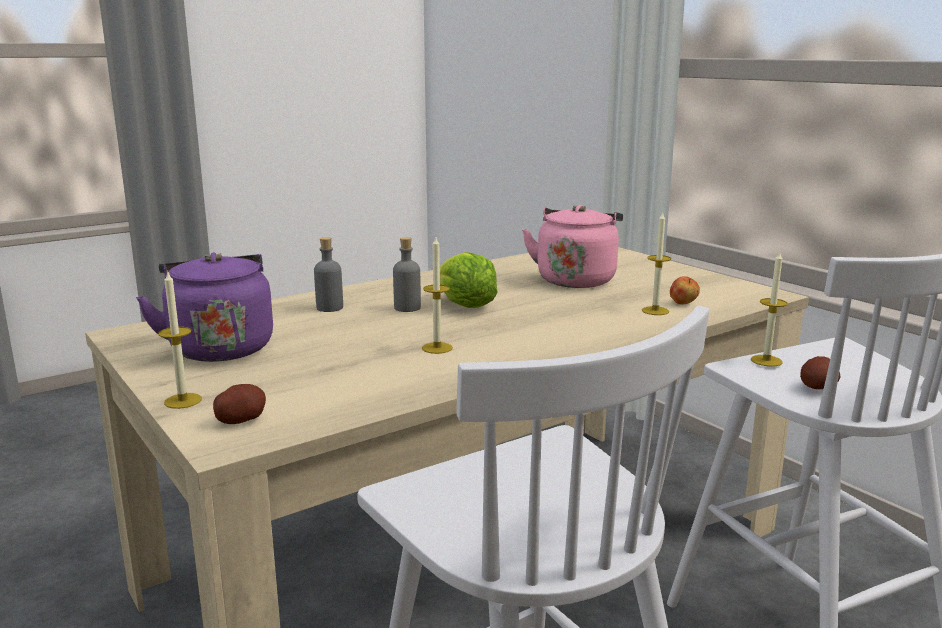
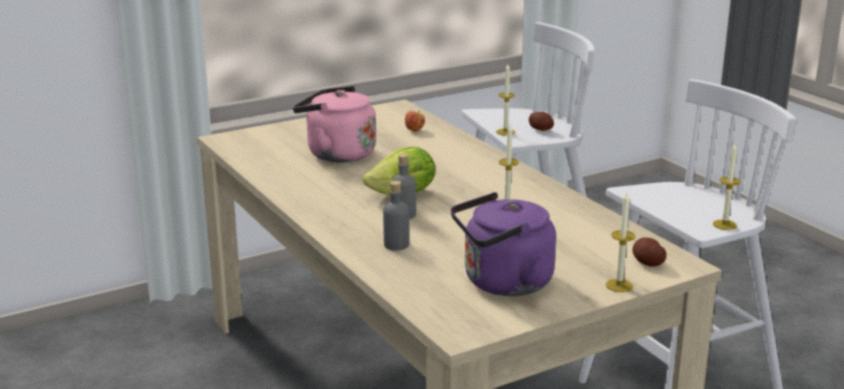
camera: 85 degrees left, 5 degrees up
(655, 311) = (430, 139): candle -> candle (724, 225)

